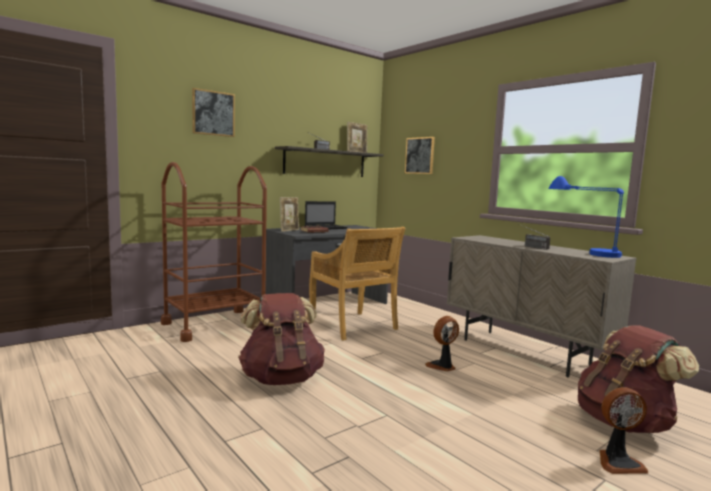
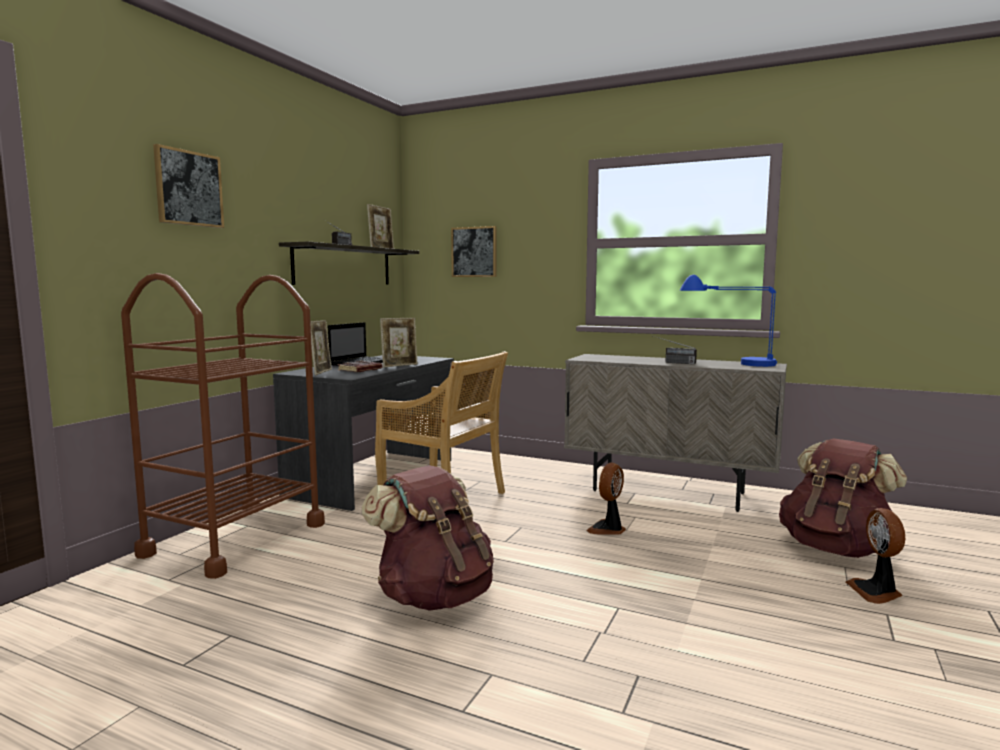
camera: 25 degrees left, 0 degrees up
(345, 231) = (399, 365): none -> picture frame
(618, 462) = (876, 592): fan -> fan turned 120 degrees clockwise

